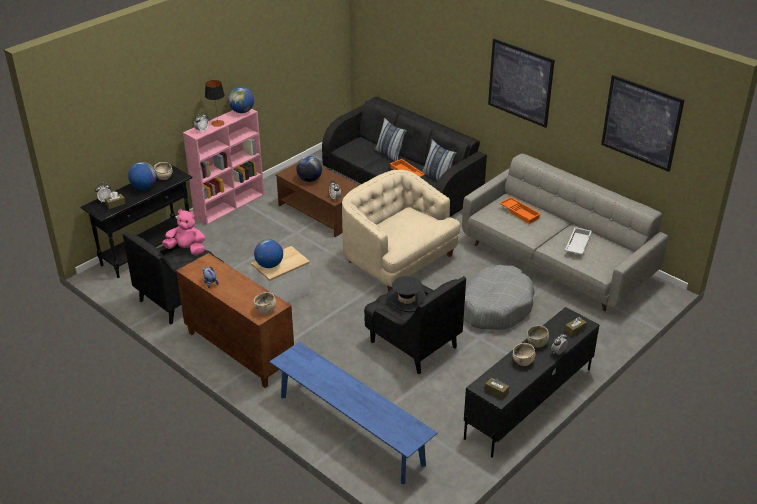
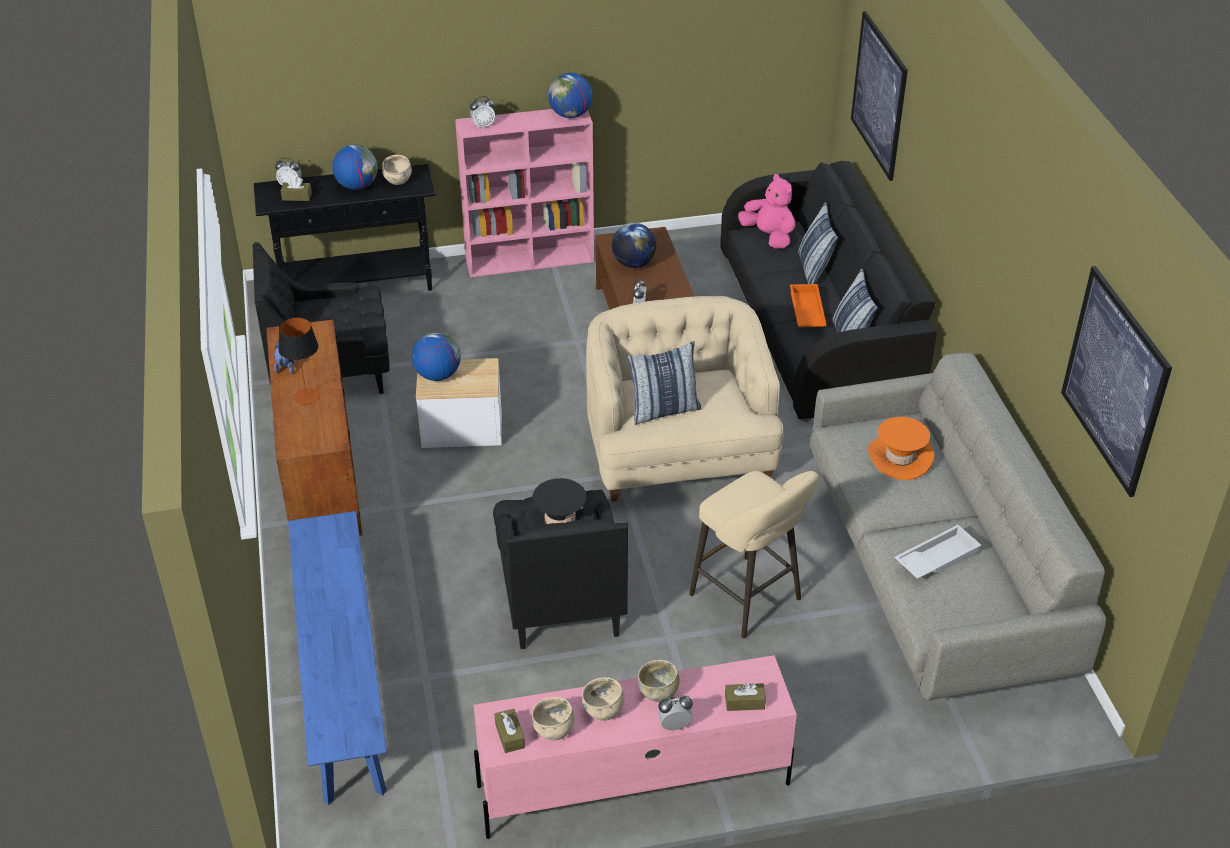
camera: 35 degrees right, 5 degrees up
(187, 249) = (354, 303): pink plush toy -> pink plush toy (769, 236)
(217, 123) = (516, 122): table lamp -> table lamp (306, 396)
(265, 310) = (310, 440): beige bowl -> beige bowl (554, 729)
(402, 234) = (664, 410): none -> pillow
(495, 306) = (749, 600): grey dog bed -> beige stool
(520, 82) = (994, 221): picture -> picture (879, 95)
(520, 212) = (900, 457): orange tray -> orange hat
(528, 403) = (631, 784): black tv stand -> pink tv stand

